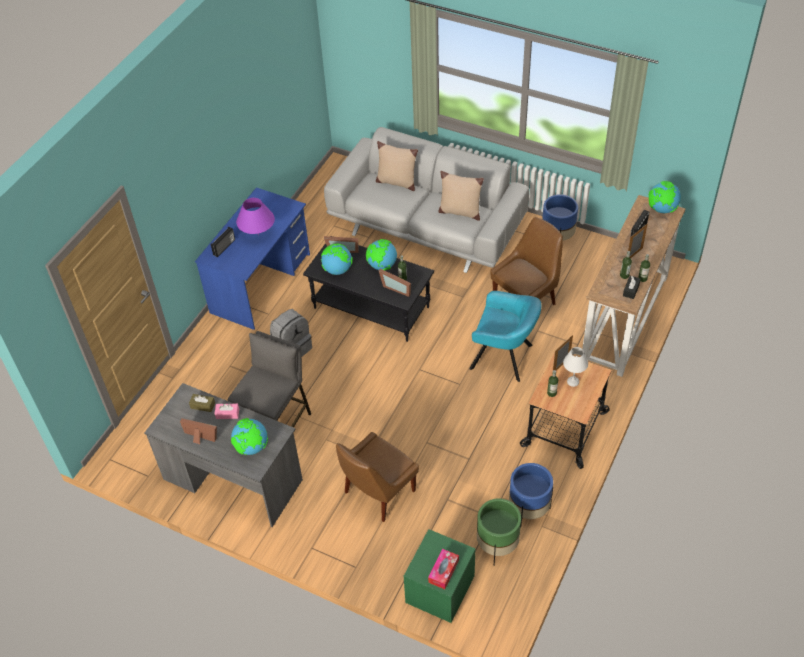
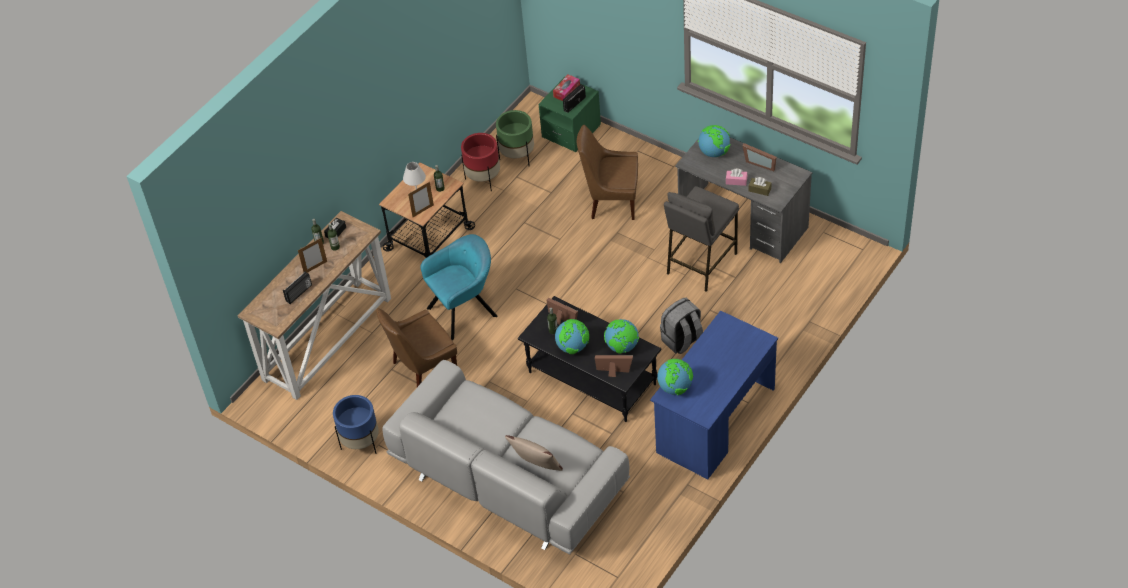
camera: 170 degrees left, 0 degrees up
(224, 247) = (745, 350): radio -> radio (574, 103)
(258, 235) = (706, 362): purple table lamp -> none
(377, 493) = (611, 201): brown chair -> brown chair turned 135 degrees counterclockwise
(459, 211) = (471, 412): beige pillow -> none
(504, 357) = (464, 310): turquoise armchair -> turquoise armchair turned 120 degrees clockwise
(528, 510) = (483, 179): blue planter -> red planter
(662, 209) = (262, 315): globe -> globe (675, 387)

